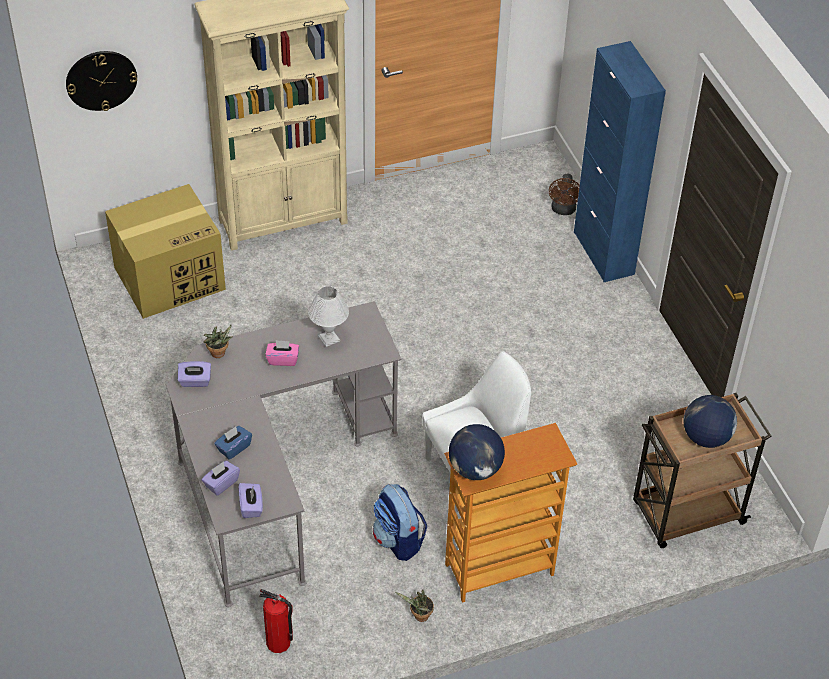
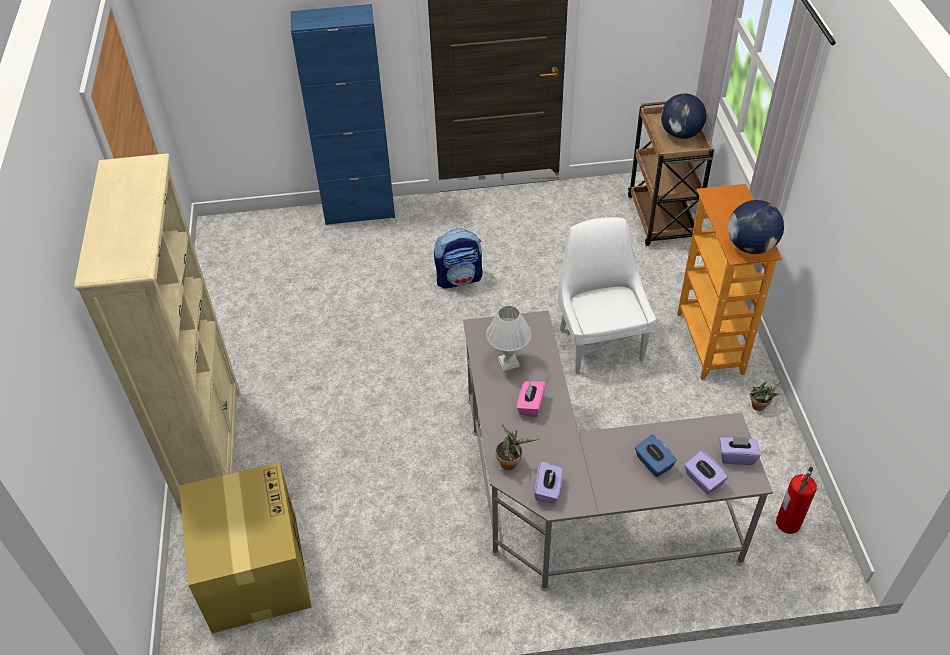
camera: 75 degrees left, 0 degrees up
(101, 80) = (81, 468): wall clock -> none
(398, 540) = (671, 409): backpack -> backpack (459, 278)
(563, 210) = (294, 226): brown fan -> none

